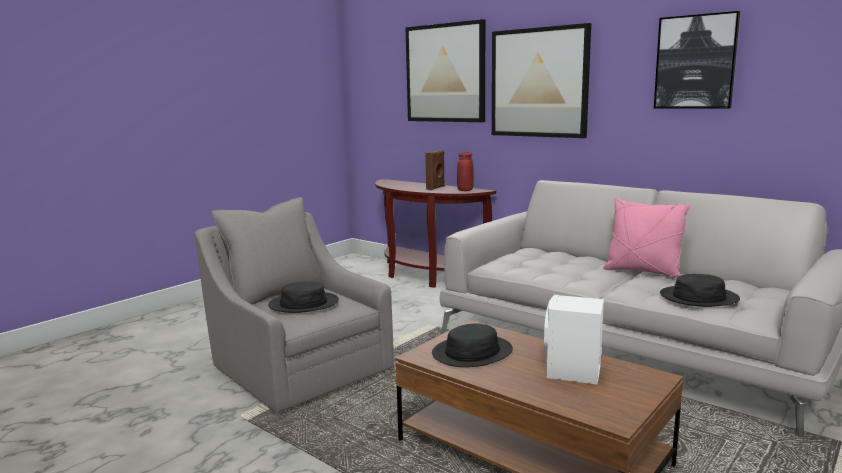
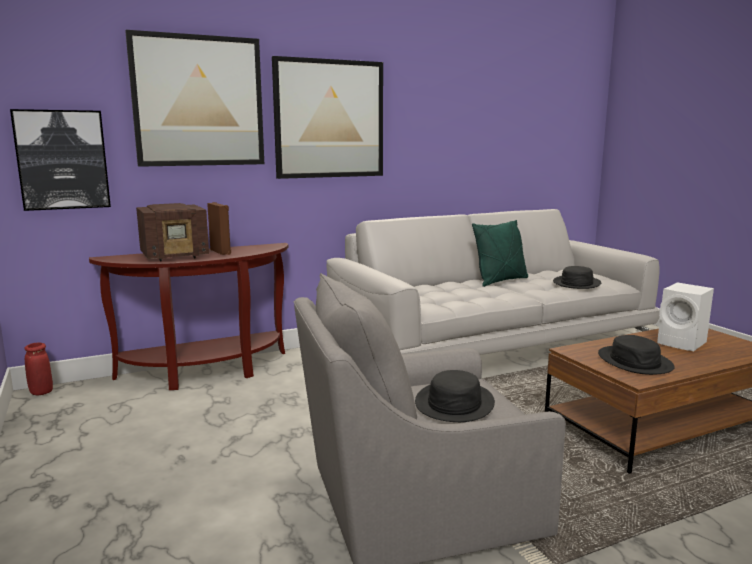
camera: 65 degrees left, 0 degrees up
(409, 185) = (176, 256): none -> radio
(465, 190) = (263, 248): red vase -> red vase (41, 392)
(642, 271) = (500, 281): pink pillow -> green pillow
(695, 62) = (464, 107): picture -> picture (62, 160)

